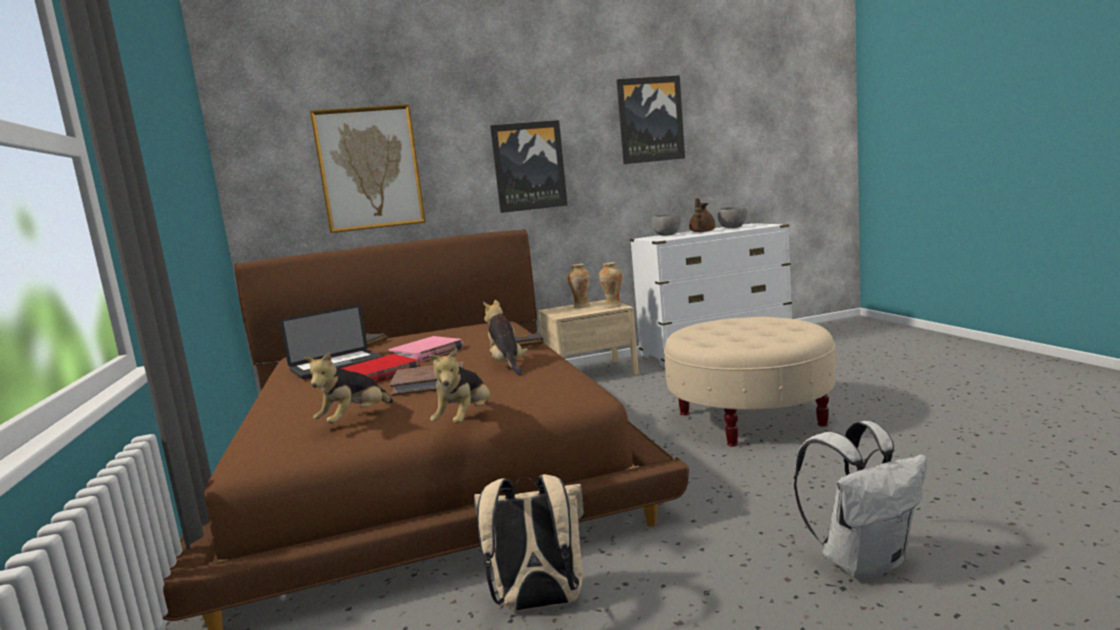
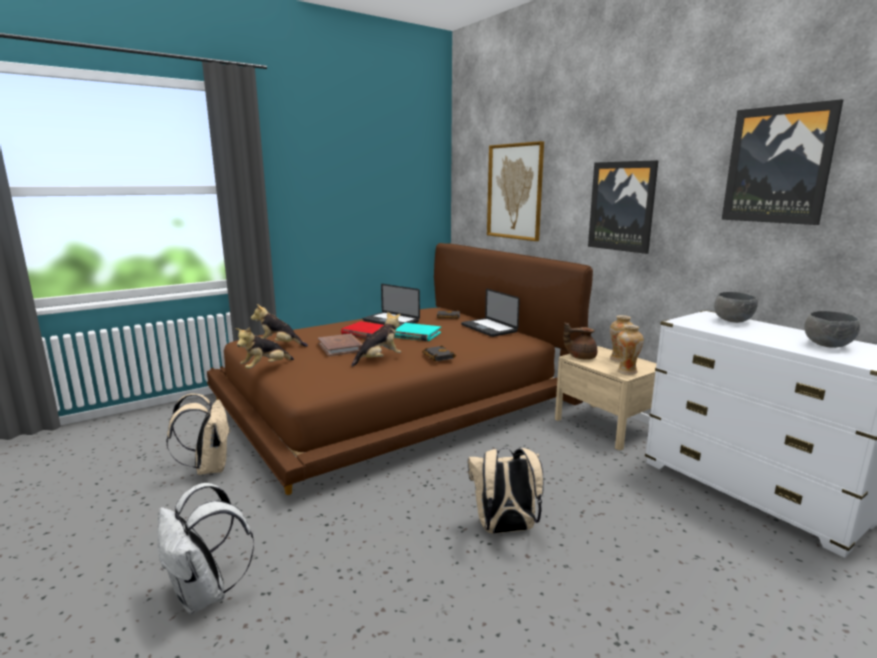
camera: 70 degrees right, 5 degrees up
(427, 353) = (416, 334): pink book -> turquoise book
(447, 330) = (488, 328): none -> laptop
(465, 420) = (265, 368): plush toy -> plush toy turned 45 degrees counterclockwise
(701, 232) = (774, 333): brown teapot -> brown teapot (580, 357)
(750, 419) = (504, 529): beige ottoman -> beige backpack

